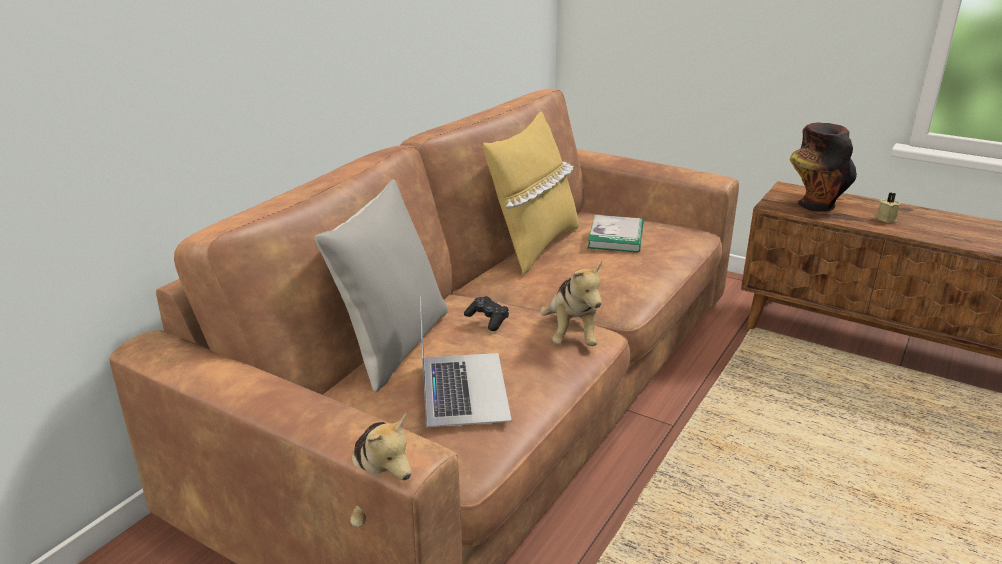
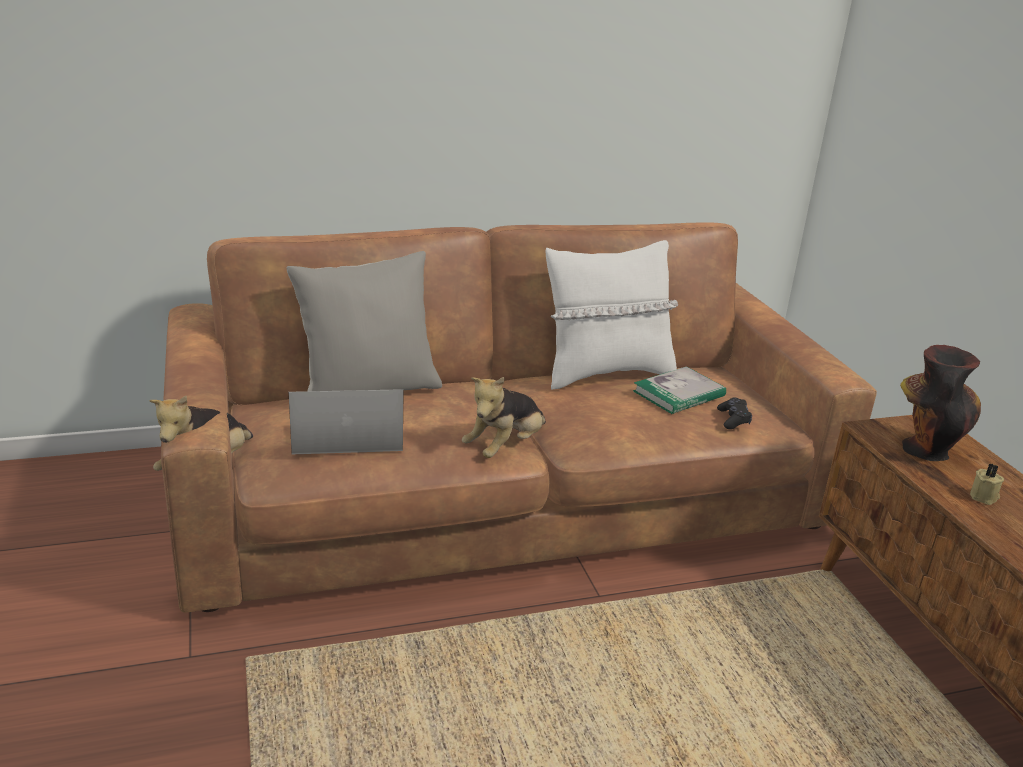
camera: 40 degrees right, 0 degrees up
(464, 387) = (346, 434): laptop -> laptop turned 135 degrees counterclockwise
(487, 319) = (449, 403): black game controller -> black game controller (733, 419)
(533, 246) = (605, 373): yellow pillow -> white pillow

